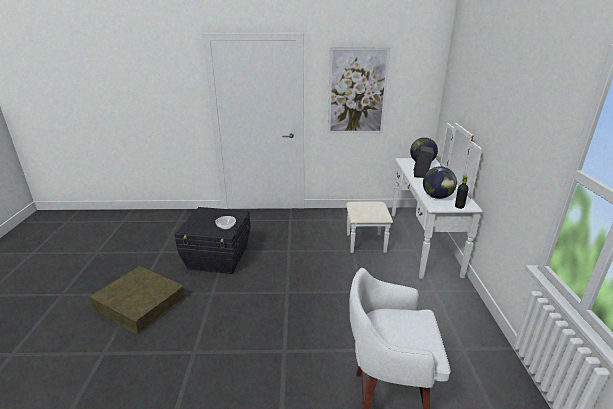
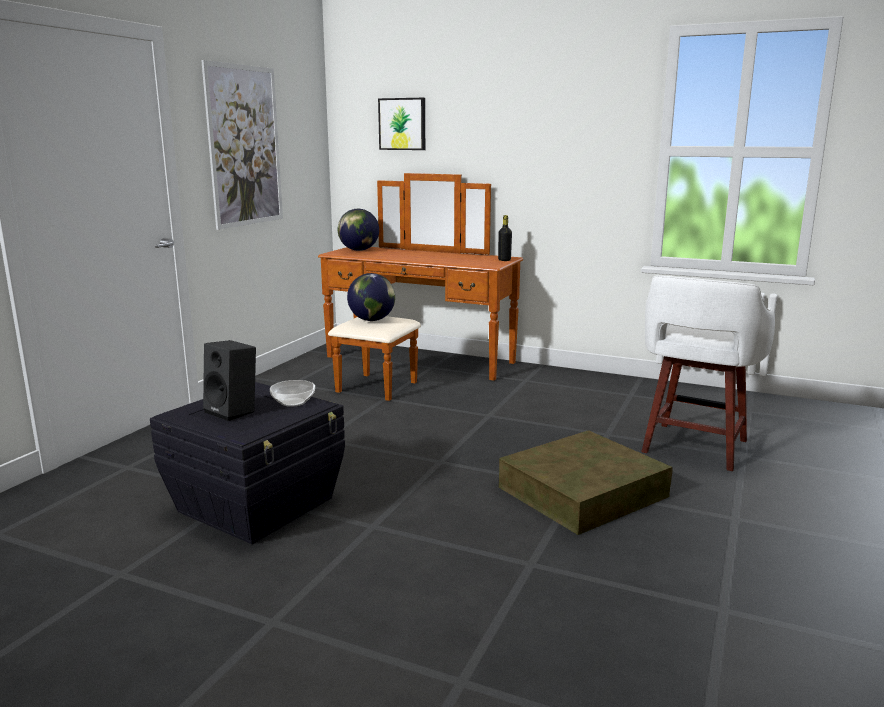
camera: 65 degrees left, 10 degrees down
(140, 303) = (319, 619): brown storage box -> brown storage box (582, 492)
(410, 242) = (411, 365): white dresser -> brown dresser
(422, 175) = (397, 255): black speaker -> black speaker (234, 411)
(437, 197) = (469, 261): globe -> globe (372, 320)
(464, 89) = (402, 124): none -> picture

